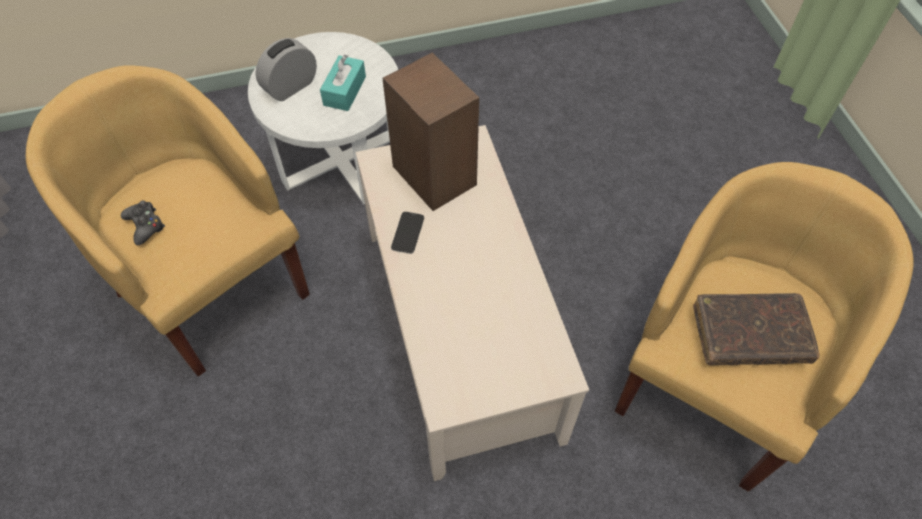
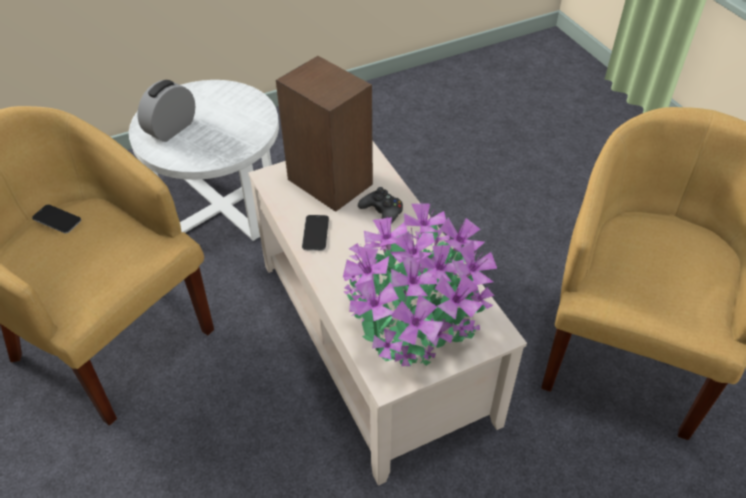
camera: 10 degrees left, 10 degrees down
(145, 225) = (45, 261): black game controller -> black game controller (382, 211)
(162, 180) = (57, 220): none -> phone
(344, 91) = (225, 126): turquoise tissue box -> none
(482, 342) = (412, 317): none -> potted plant
(749, 335) = (663, 271): brown book -> none

